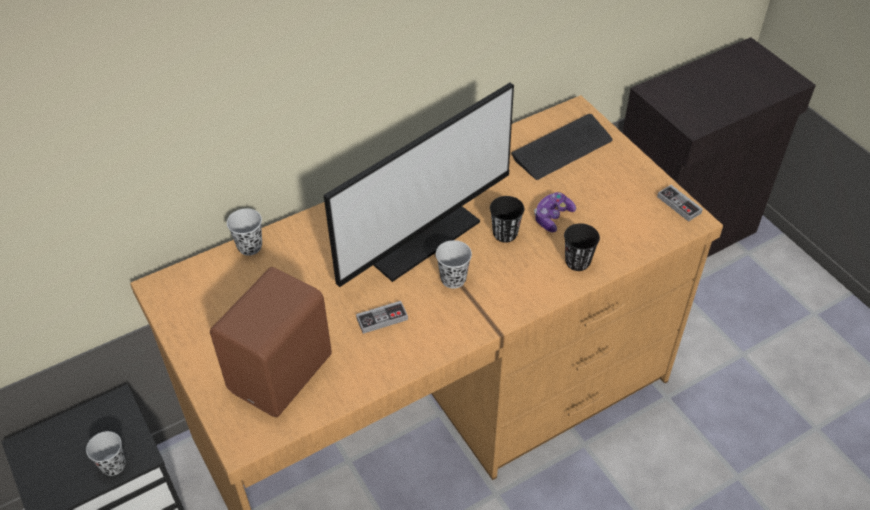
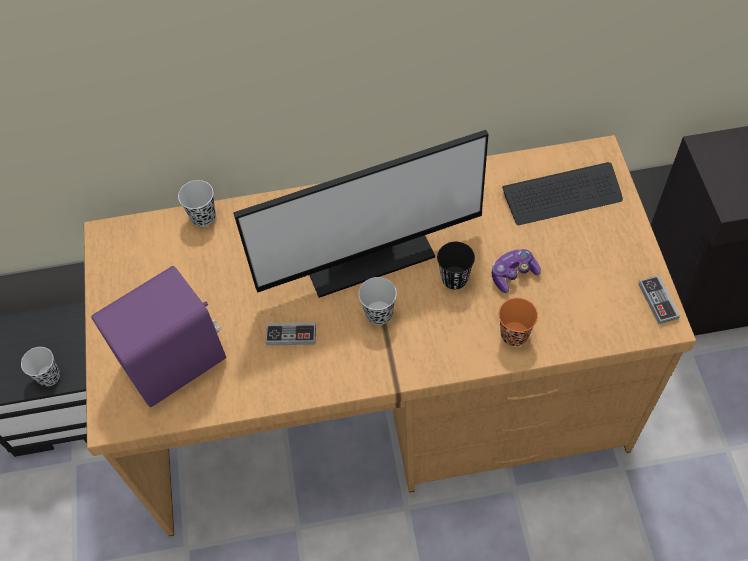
camera: 25 degrees right, 10 degrees up
(284, 373) = (177, 363): brown speaker -> purple speaker
(577, 262) = (514, 334): black cup -> orange cup

